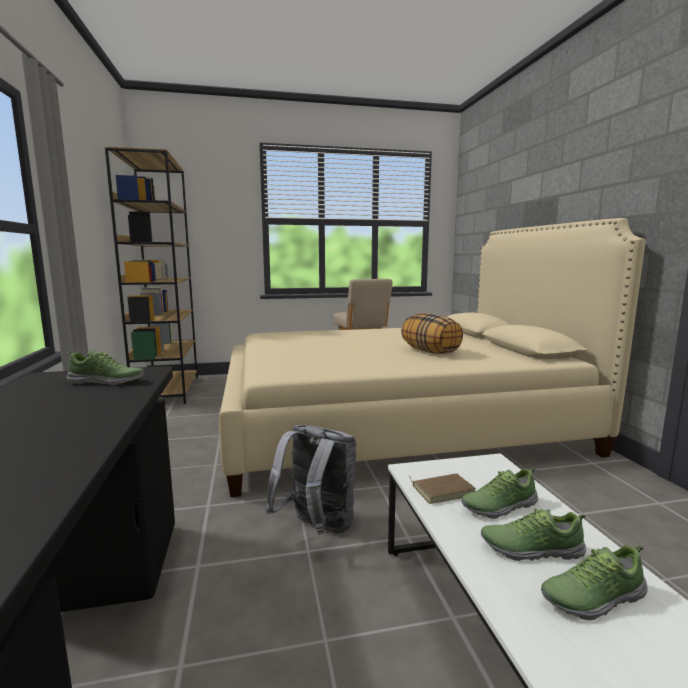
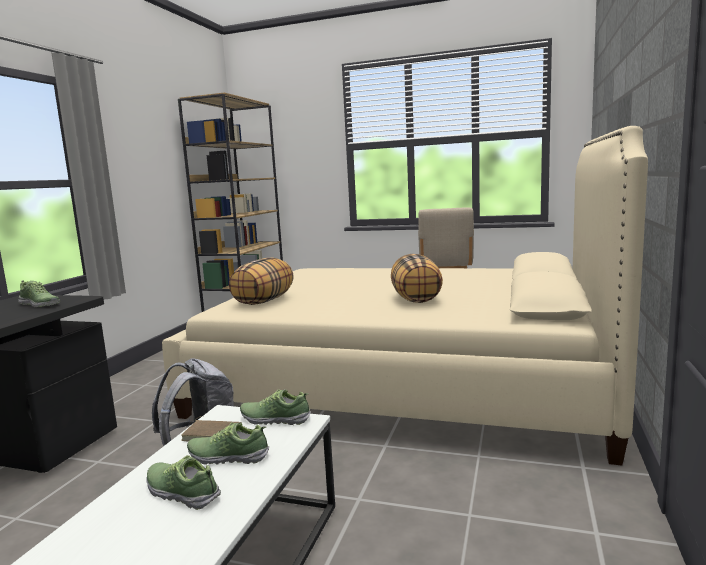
camera: 30 degrees right, 0 degrees up
(298, 363) = (264, 301): none -> pillow
(591, 597) = (149, 536): shoe -> shoe (275, 419)

